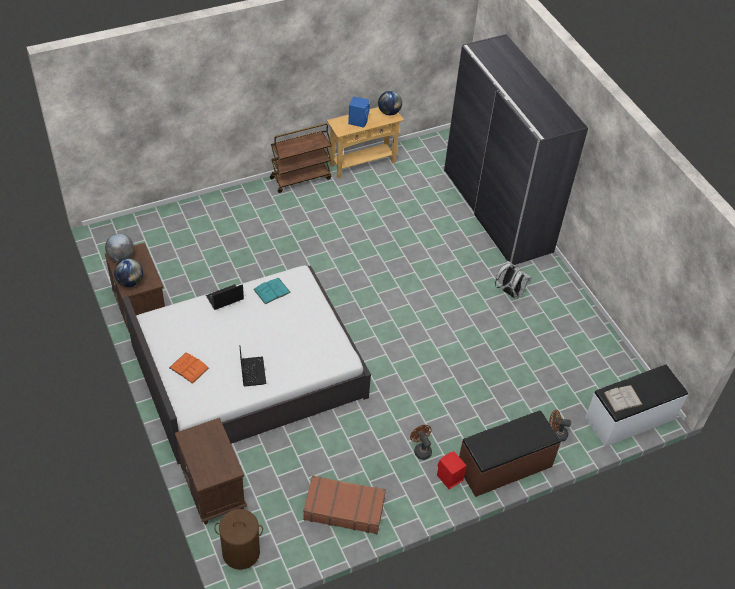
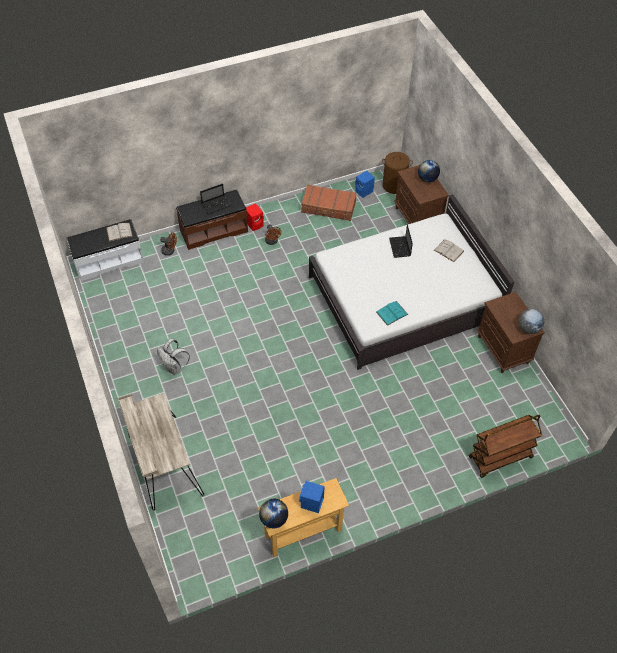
camera: 175 degrees left, 5 degrees up
(130, 282) = (513, 305): globe -> globe (427, 179)
(189, 368) = (448, 250): orange book -> white book
(224, 298) = (431, 306): laptop -> laptop (216, 205)
(289, 539) = (364, 191): none -> blue speaker
(301, 178) = (373, 508): brown cart -> brown cart (500, 458)
(496, 210) = (163, 464): grey wardrobe -> beige desk

